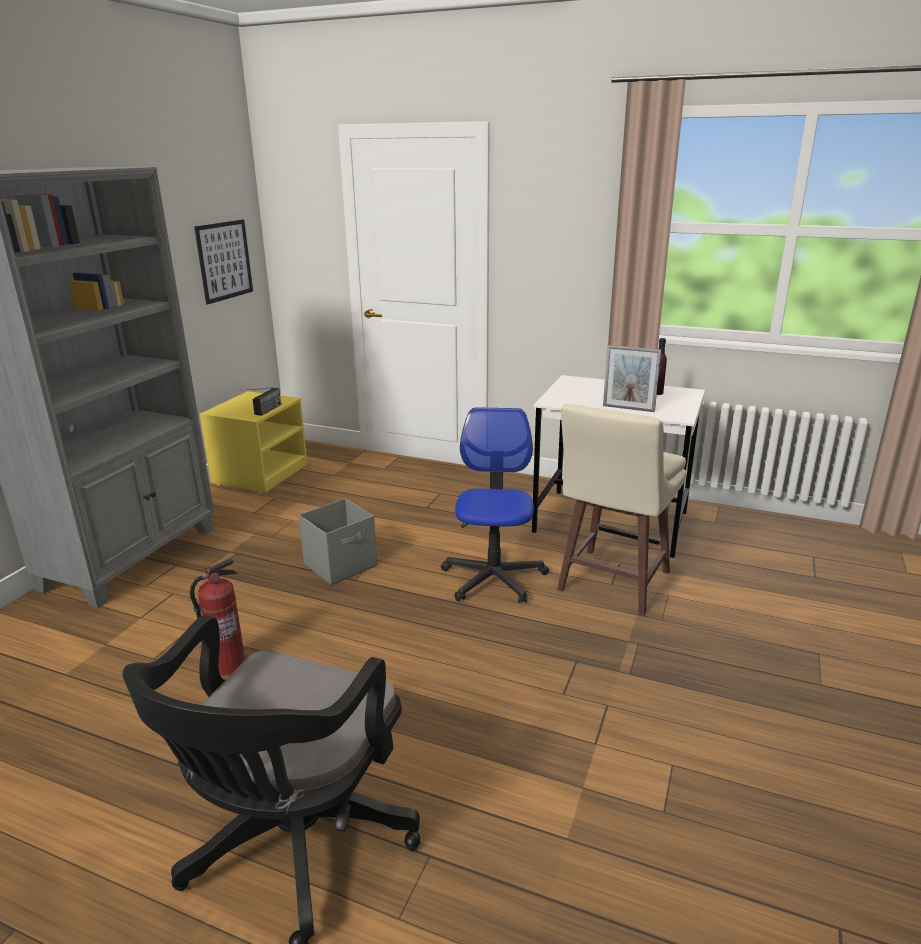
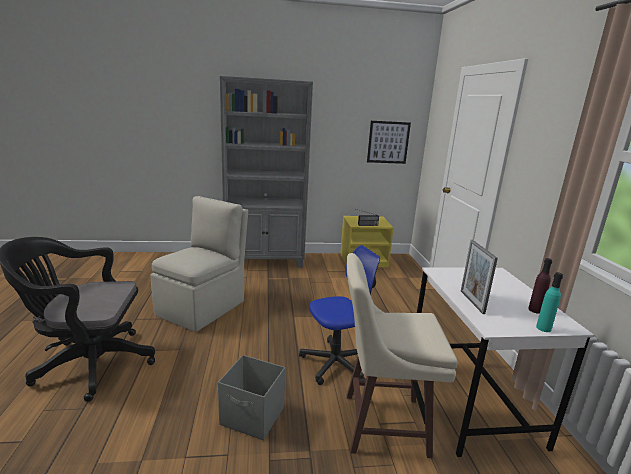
camera: 60 degrees right, 5 degrees down
(229, 665) = (203, 307): fire extinguisher -> beige chair
(341, 565) = (303, 308): grey storage box -> grey storage box (253, 417)
(688, 400) = (543, 328): none -> turquoise bottle

